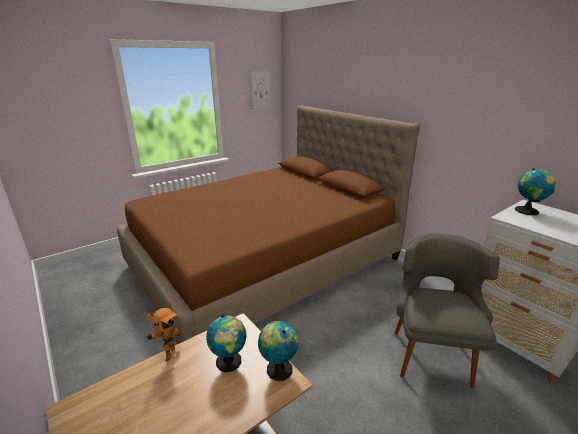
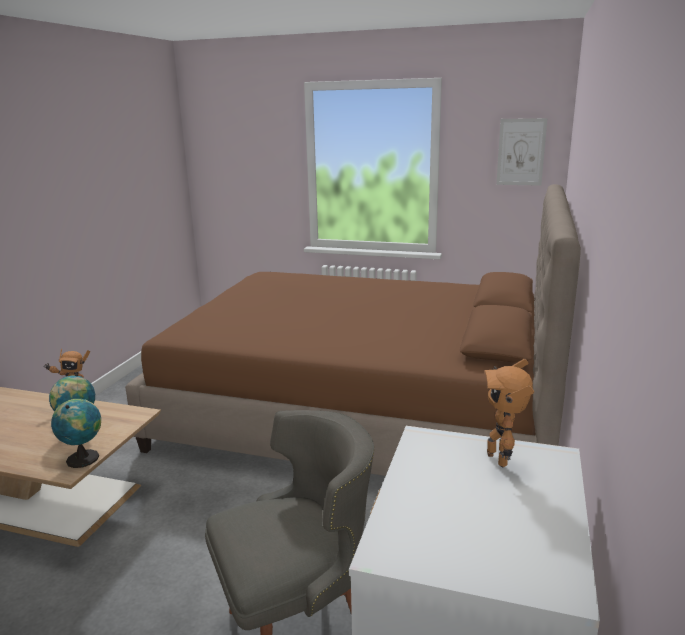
camera: 55 degrees right, 5 degrees down
(528, 211) = (500, 458): globe -> toy robot

